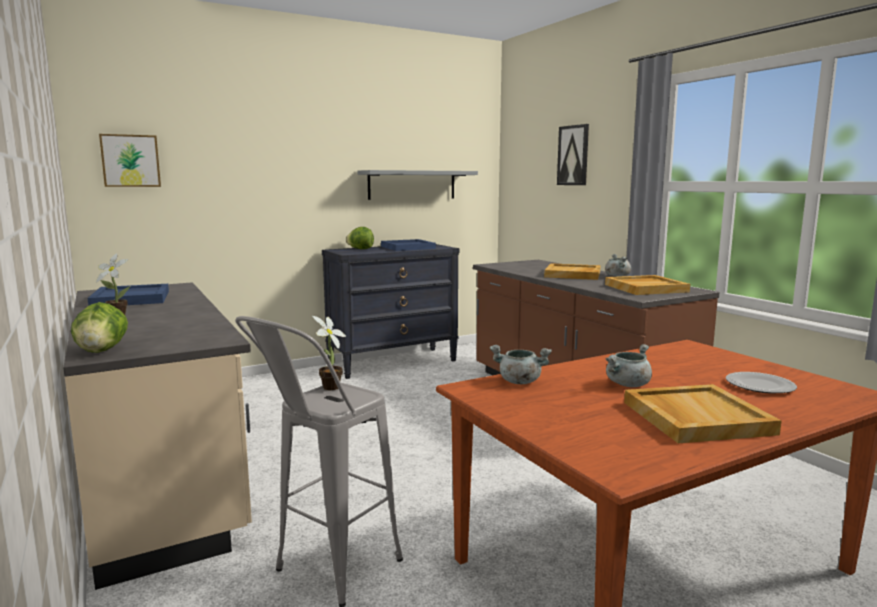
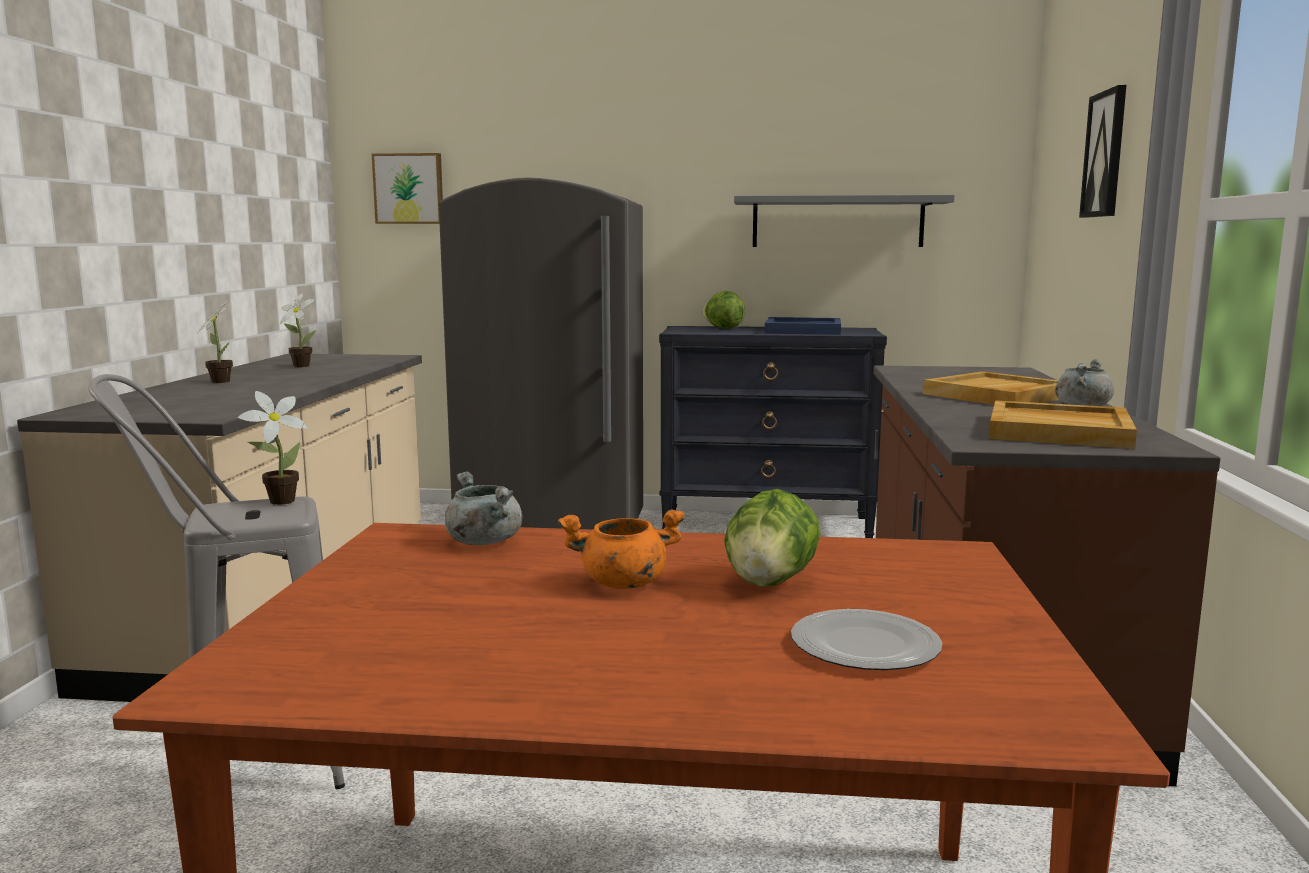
camera: 35 degrees right, 0 degrees up
(102, 351) = (89, 410): lettuce -> lettuce (770, 582)
(132, 299) = (300, 366): blue tray -> potted plant
(272, 387) = (553, 526): none -> grey fridge
(628, 385) = (622, 583): grey cooking pot -> orange cooking pot
(695, 417) = (562, 656): beige tray -> none

